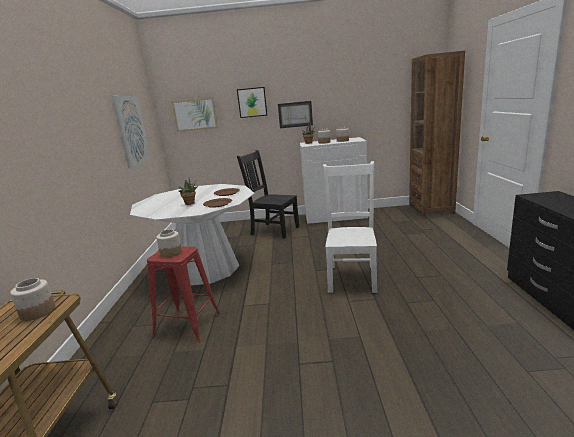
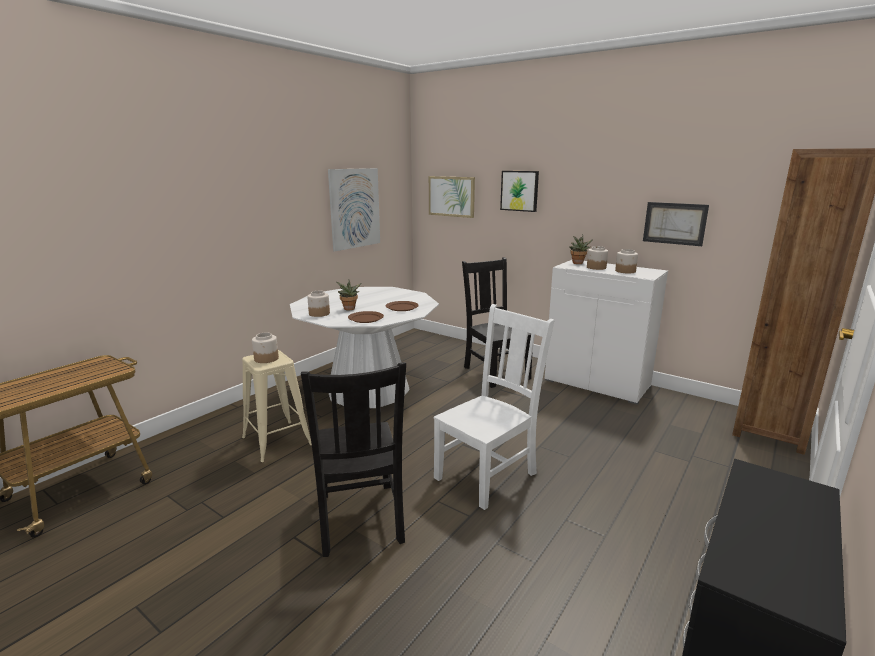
camera: 35 degrees right, 0 degrees up
(37, 312) = (96, 372): jar -> jar (319, 314)
(188, 324) = (277, 441): red stool -> beige stool
(295, 114) = (574, 217): picture -> picture (674, 223)
(323, 332) = (359, 520): none -> black chair

